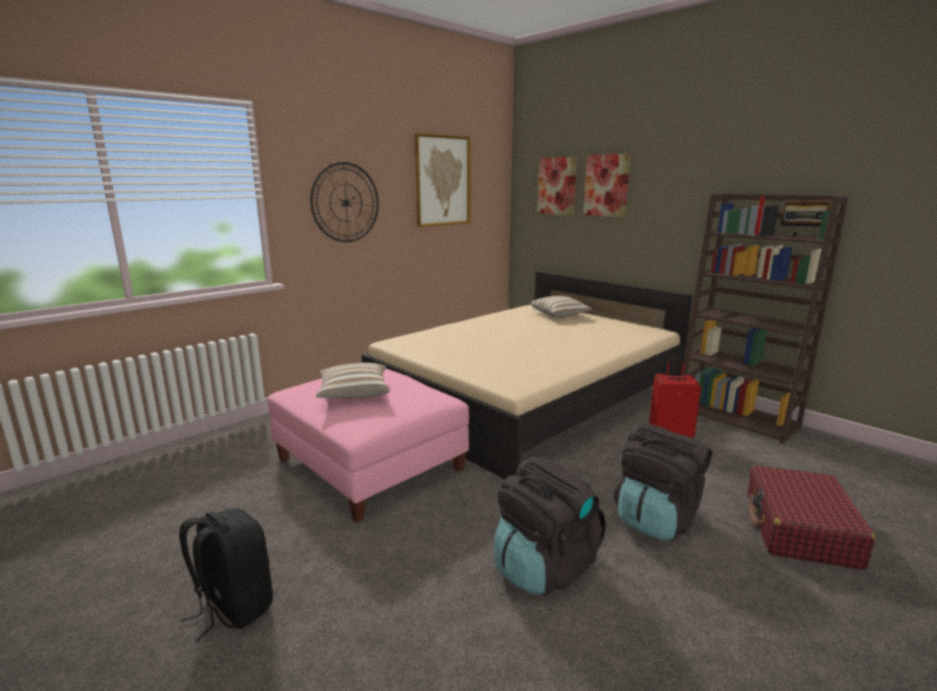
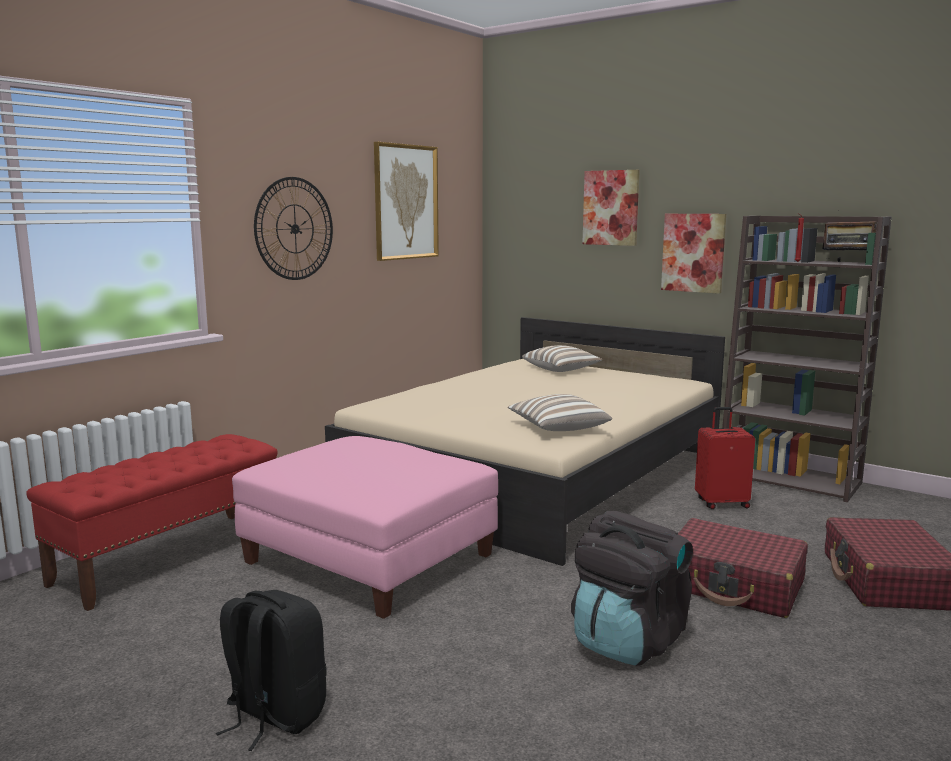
camera: 10 degrees left, 5 degrees down
(230, 450) = (170, 557): none -> red bench
(354, 394) = (353, 464): pillow -> pillow (557, 428)
(557, 186) = (546, 209): picture -> picture (693, 252)
(656, 519) = (734, 585): black backpack -> red suitcase

